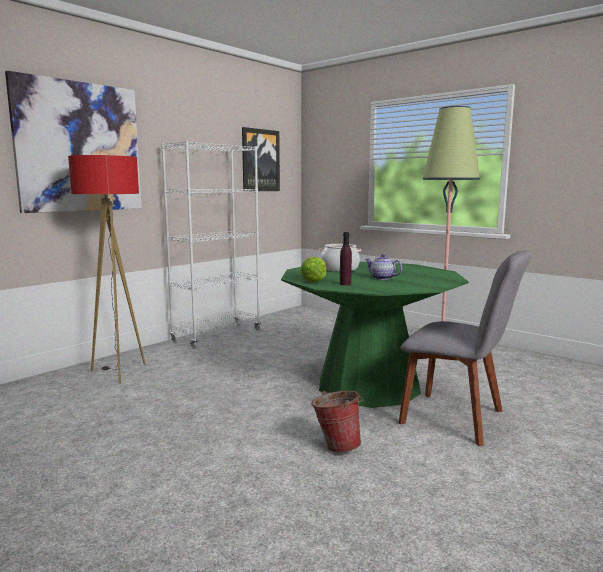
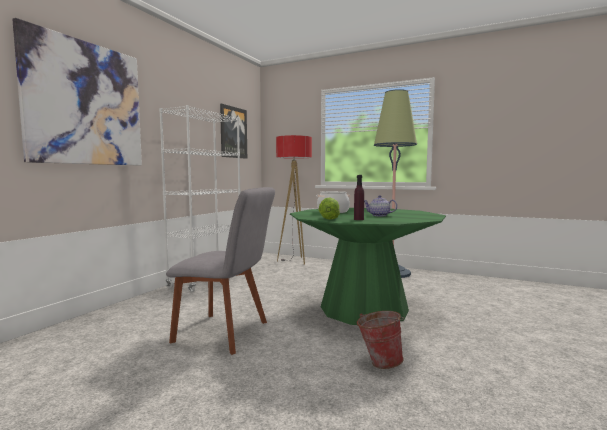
camera: 15 degrees left, 5 degrees down
(118, 372) = (128, 319): floor lamp -> floor lamp (294, 261)
(457, 419) = (453, 327): grey chair -> grey chair (225, 333)

